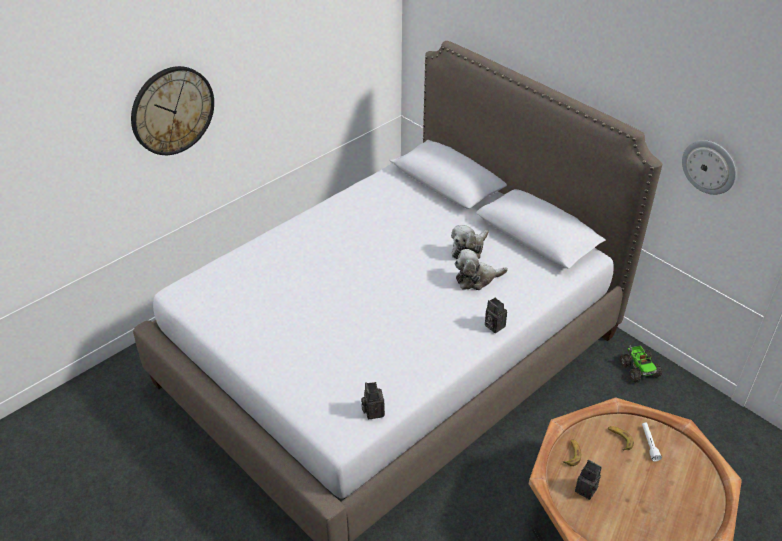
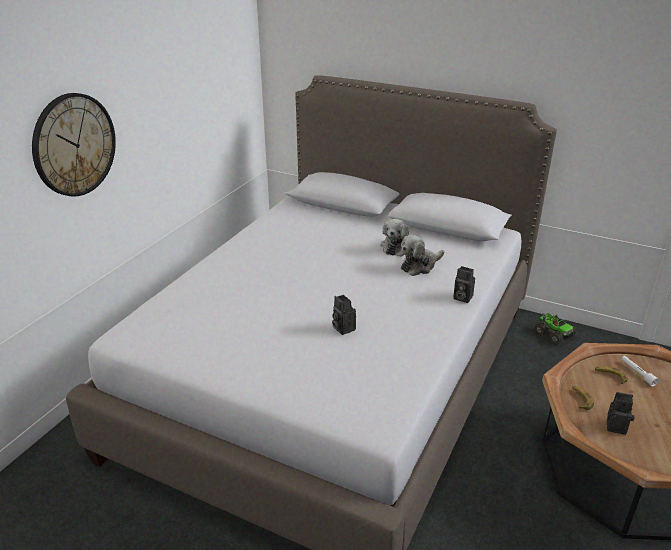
camera: 20 degrees left, 10 degrees down
(372, 411) = (398, 396): camera -> camera (342, 328)
(709, 166) = (599, 121): wall clock -> none

